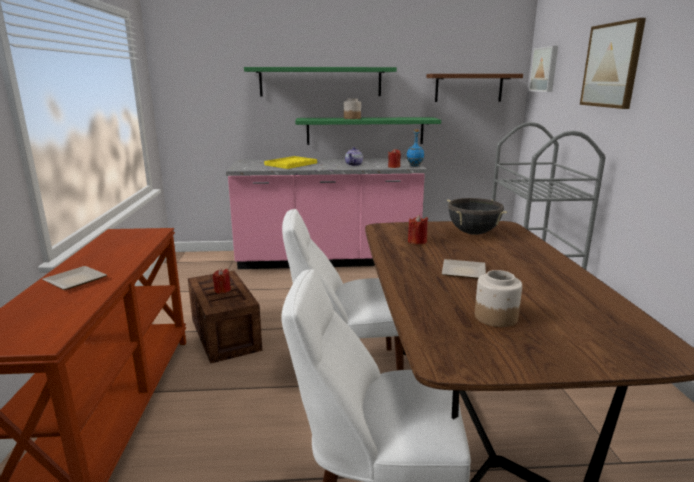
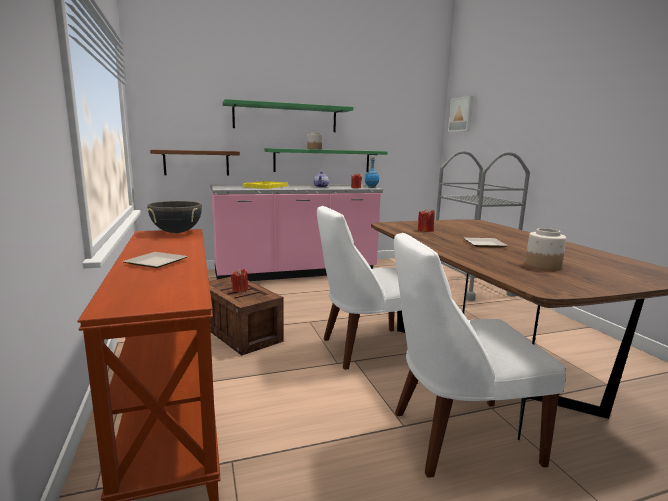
camera: 15 degrees left, 5 degrees down
(468, 88) = (402, 128): brown shelf -> brown shelf (196, 163)
(473, 233) = (459, 225): black cooking pot -> black cooking pot (176, 232)
(612, 65) = (526, 106): picture -> none

